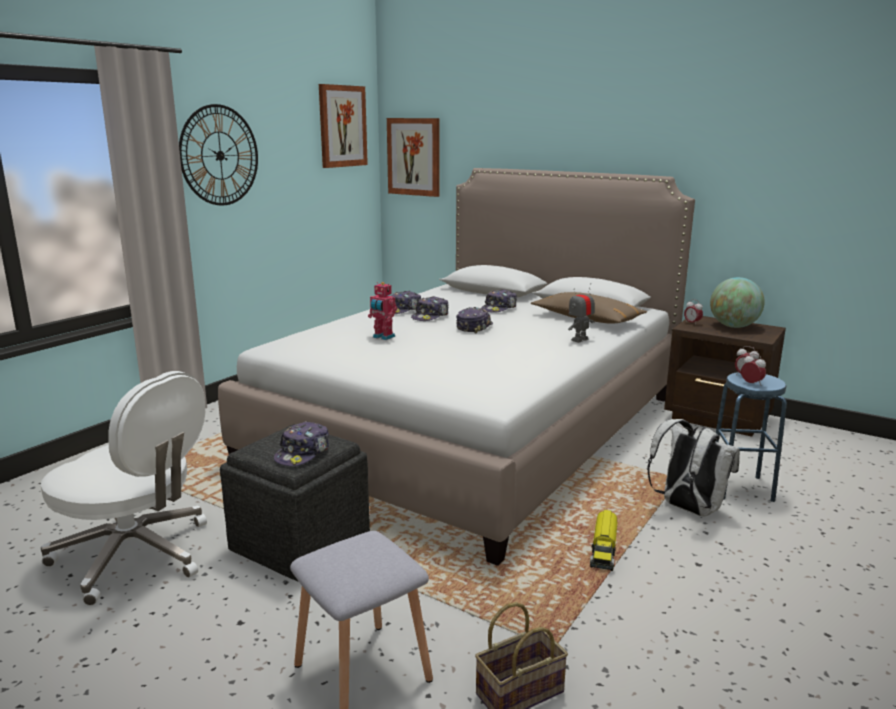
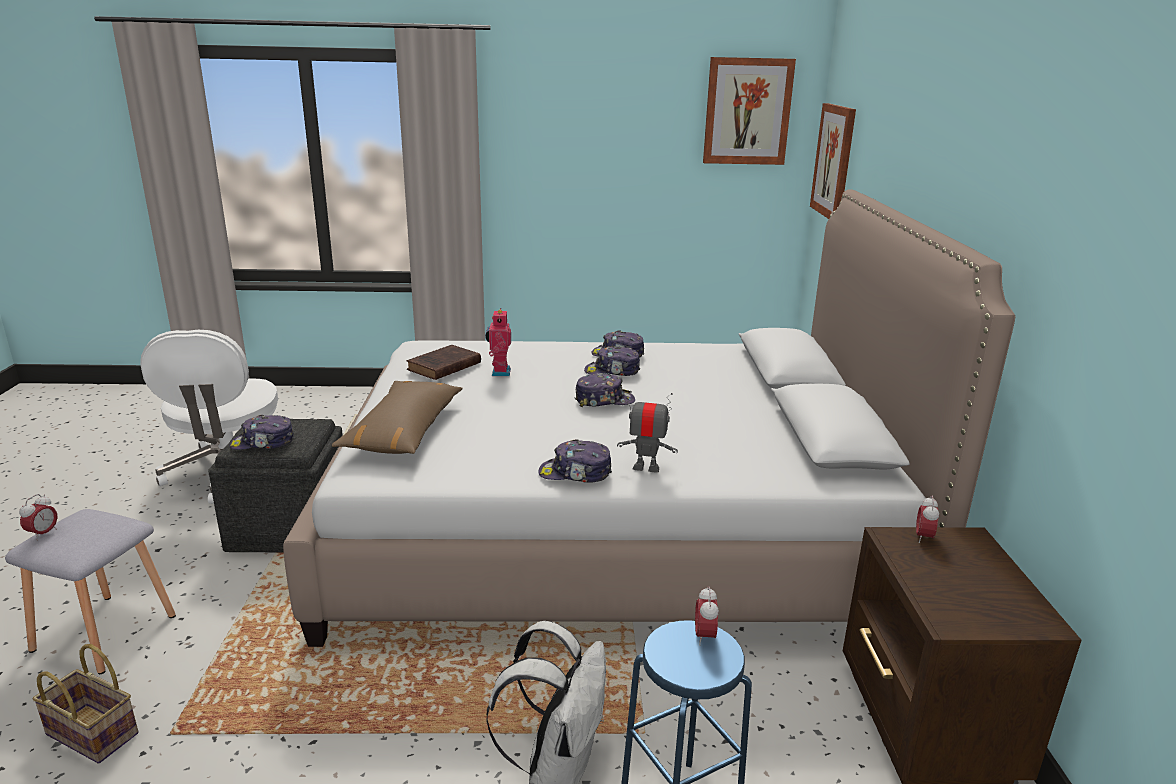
camera: 55 degrees right, 5 degrees up
(220, 155) = (546, 138): wall clock -> none
(342, 347) = (443, 367): none -> brown book
(499, 308) = (709, 393): cap -> cap (575, 473)
(587, 319) = (752, 451): brown pillow -> brown pillow (404, 431)
(604, 549) = (393, 713): toy truck -> none
(733, 326) = (977, 580): globe -> none
(751, 384) = (668, 650): alarm clock -> alarm clock (43, 534)

